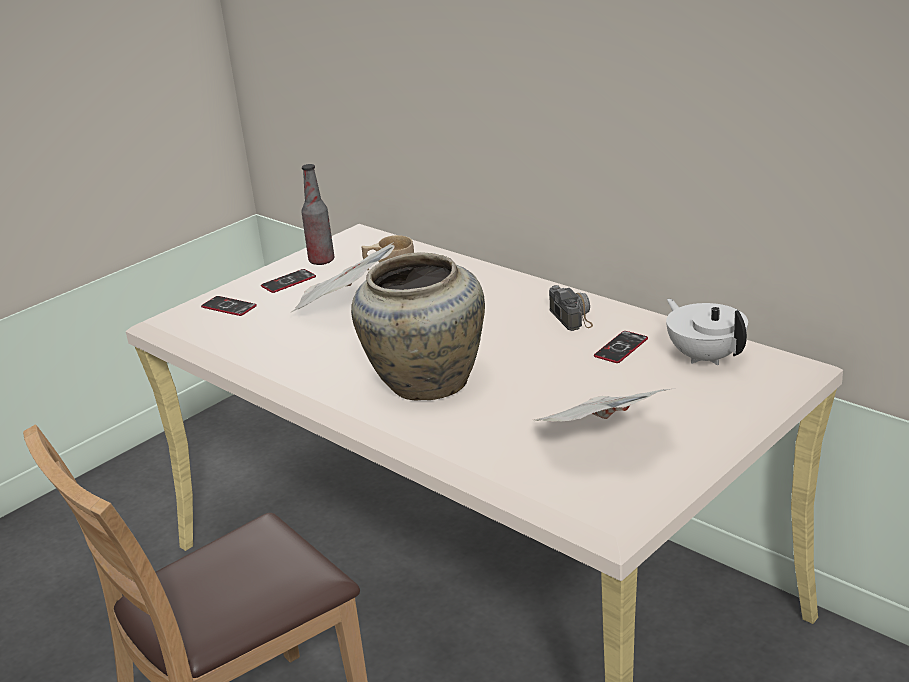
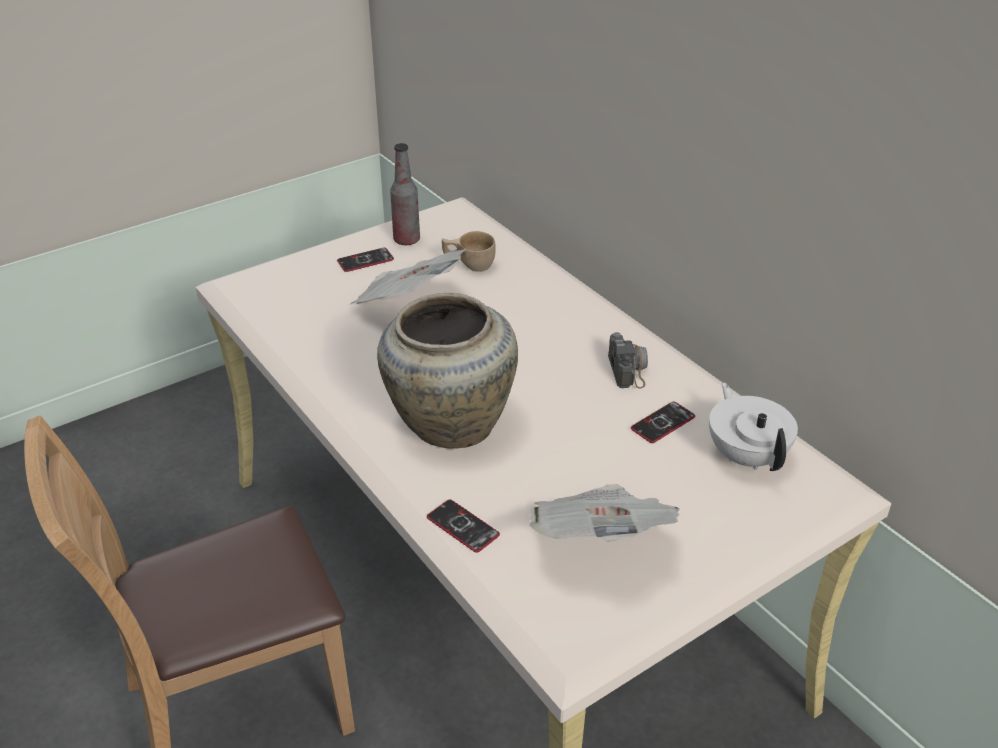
camera: 10 degrees right, 10 degrees up
(229, 307) = (298, 281): phone -> phone (463, 526)

